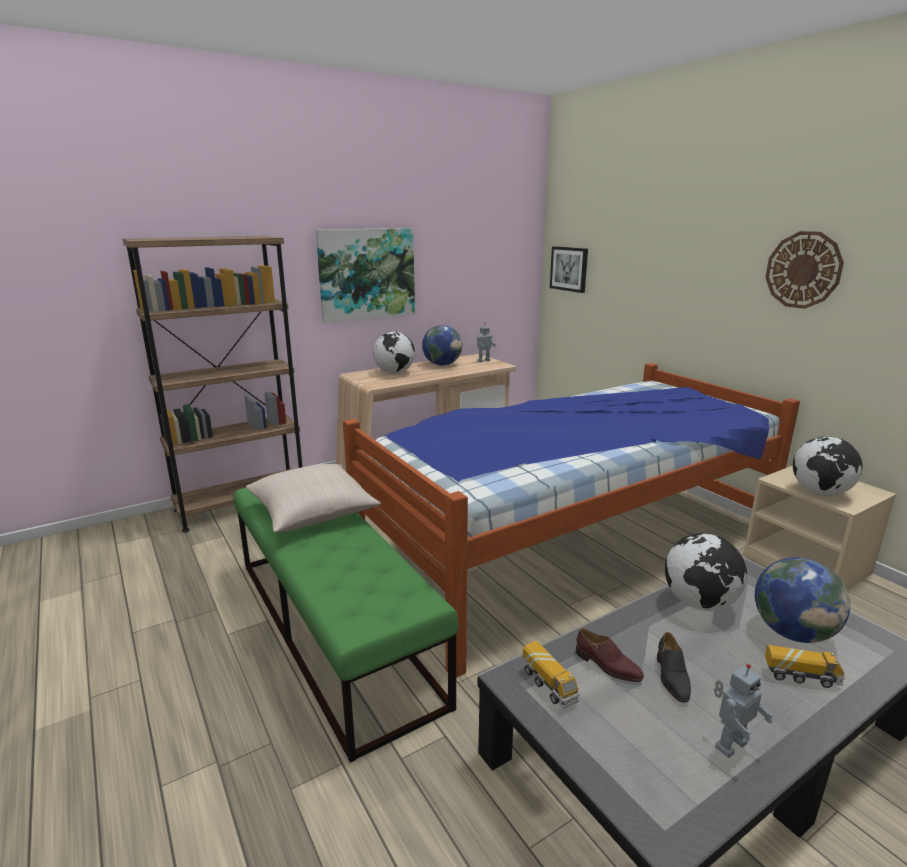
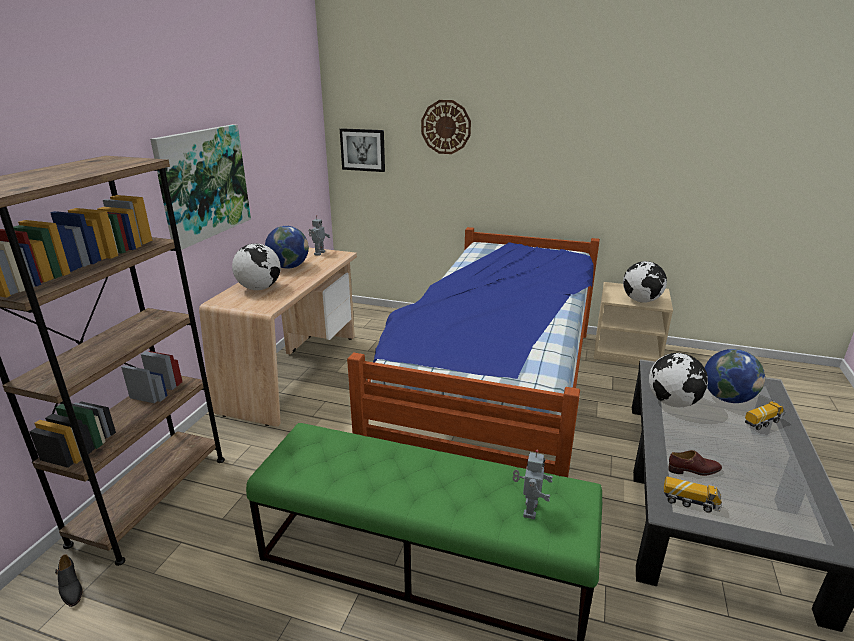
camera: 40 degrees left, 5 degrees up
(313, 512) = (372, 463): beige pillow -> none
(671, 677) = (725, 457): black shoe -> black shoe (70, 587)
(729, 744) = (792, 480): toy robot -> toy robot (528, 509)
(803, 270) = (593, 143): wall clock -> wall clock (446, 127)

